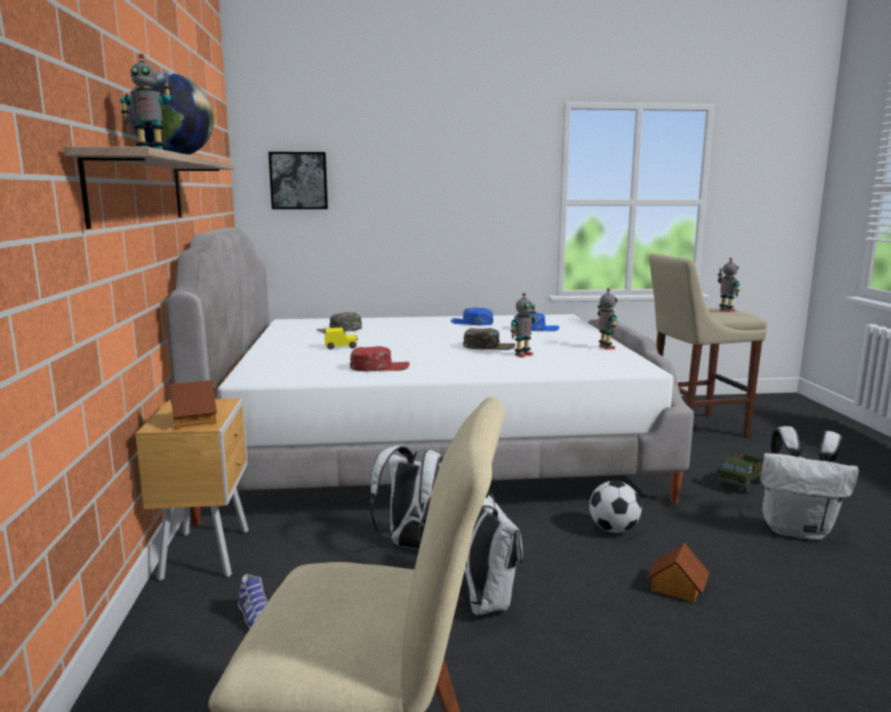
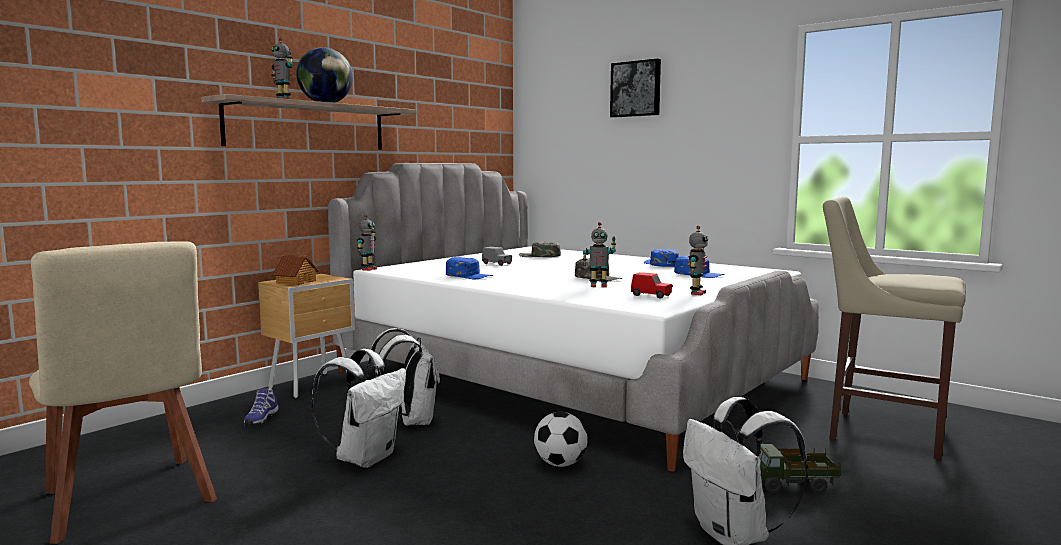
camera: 45 degrees right, 5 degrees down
(299, 180) = (555, 126): picture -> picture (636, 89)
(341, 347) = (497, 264): yellow toy car -> grey toy car
(379, 367) = (469, 276): red cap -> blue cap
(592, 356) = (651, 295): none -> red toy car
(676, 588) = (500, 511): toy house -> none
(726, 310) = (934, 278): toy robot -> toy robot (368, 269)

